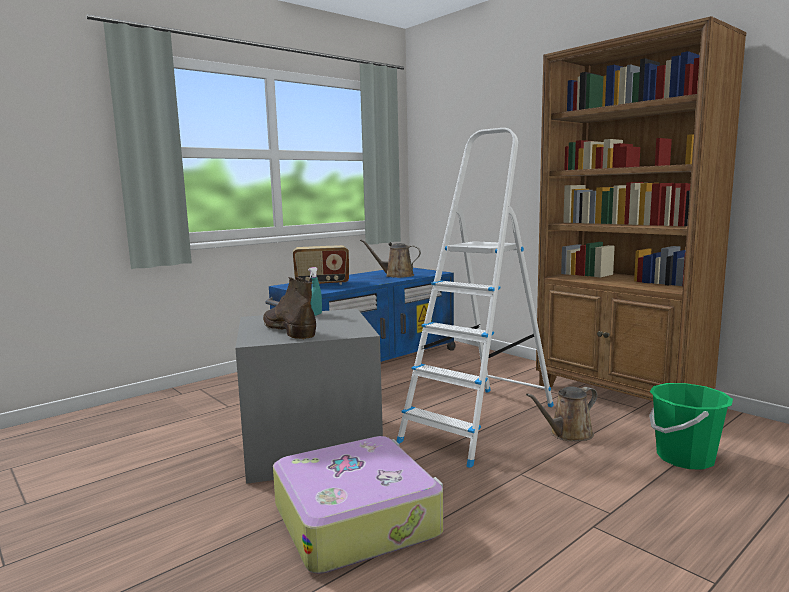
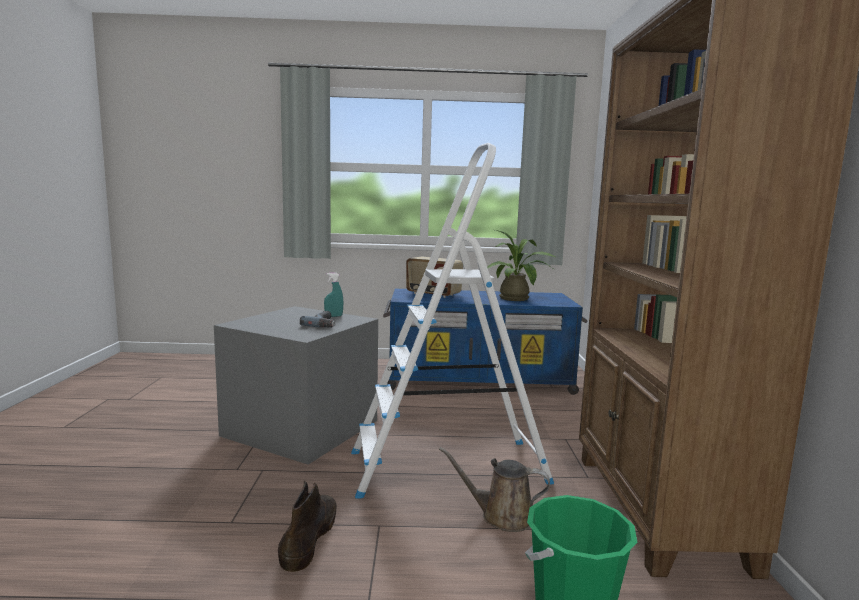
camera: 40 degrees right, 0 degrees up
(288, 330) = (278, 322): brown boot -> brown boot (310, 536)
(335, 321) = (324, 324): none -> power drill
(357, 518) = (215, 491): suitcase -> none
(396, 275) = (517, 299): brown watering can -> potted plant

